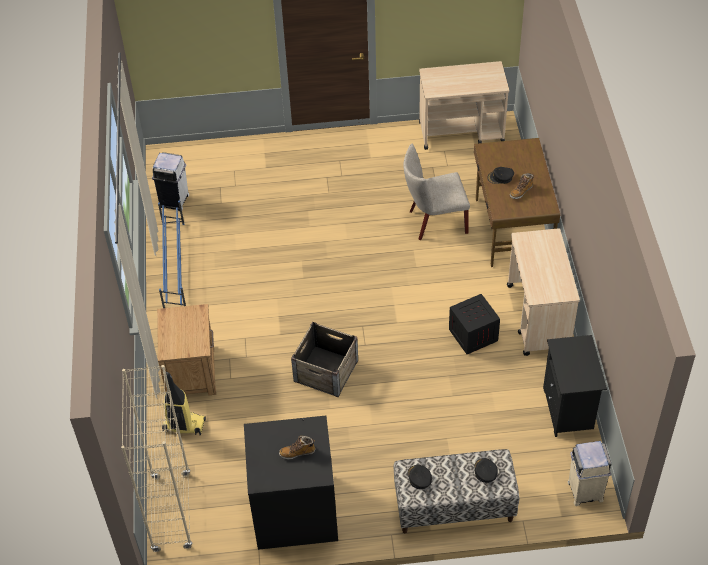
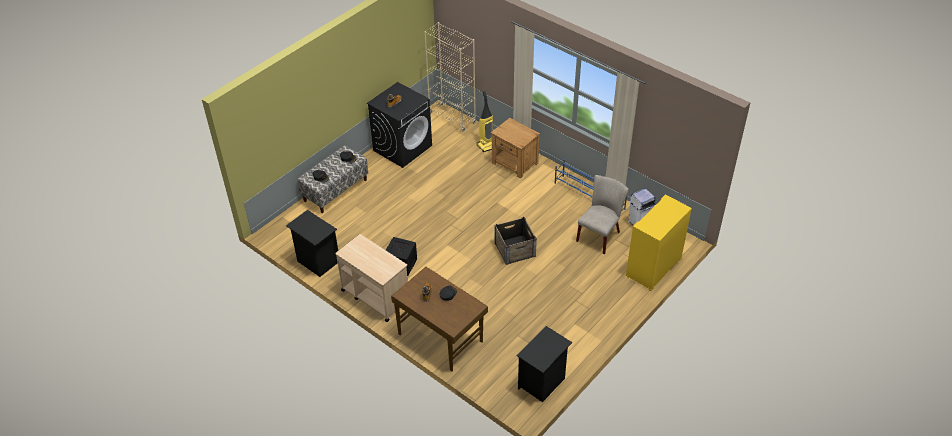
camera: 135 degrees right, 5 degrees down
(228, 153) = (654, 267): none -> yellow cabinet
(325, 371) = (455, 202): crate -> crate (515, 249)
(434, 222) = (489, 310): beige chair -> beige chair (600, 235)
(462, 132) = (542, 383): beige cart -> black nightstand
(585, 490) = (279, 233): beige trash can -> none

